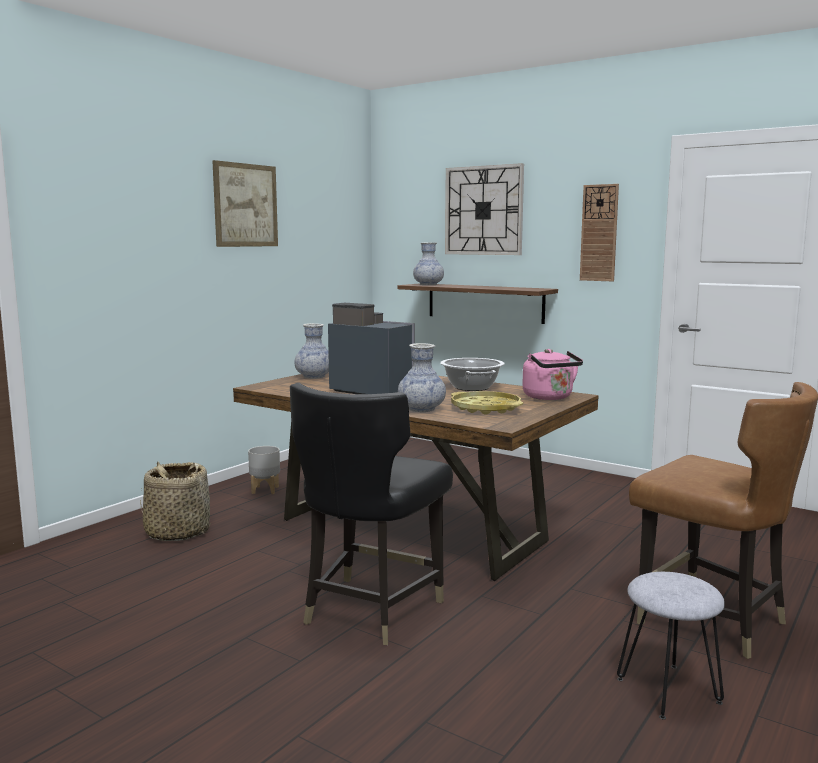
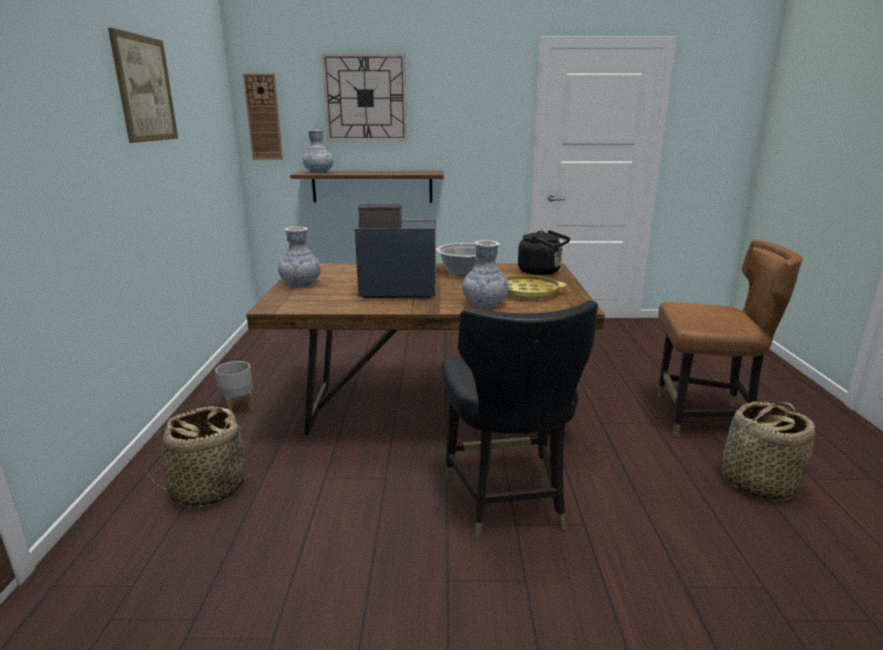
camera: 35 degrees left, 10 degrees up
(550, 397) = (542, 272): pink kettle -> black kettle
(599, 233) = (479, 120): wall clock -> wall clock (263, 117)
(668, 690) = (757, 482): grey stool -> basket

